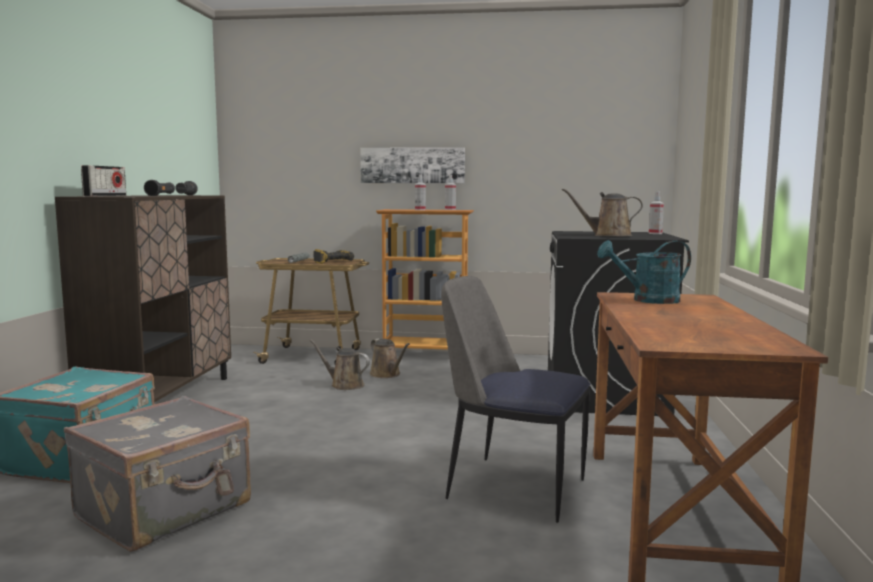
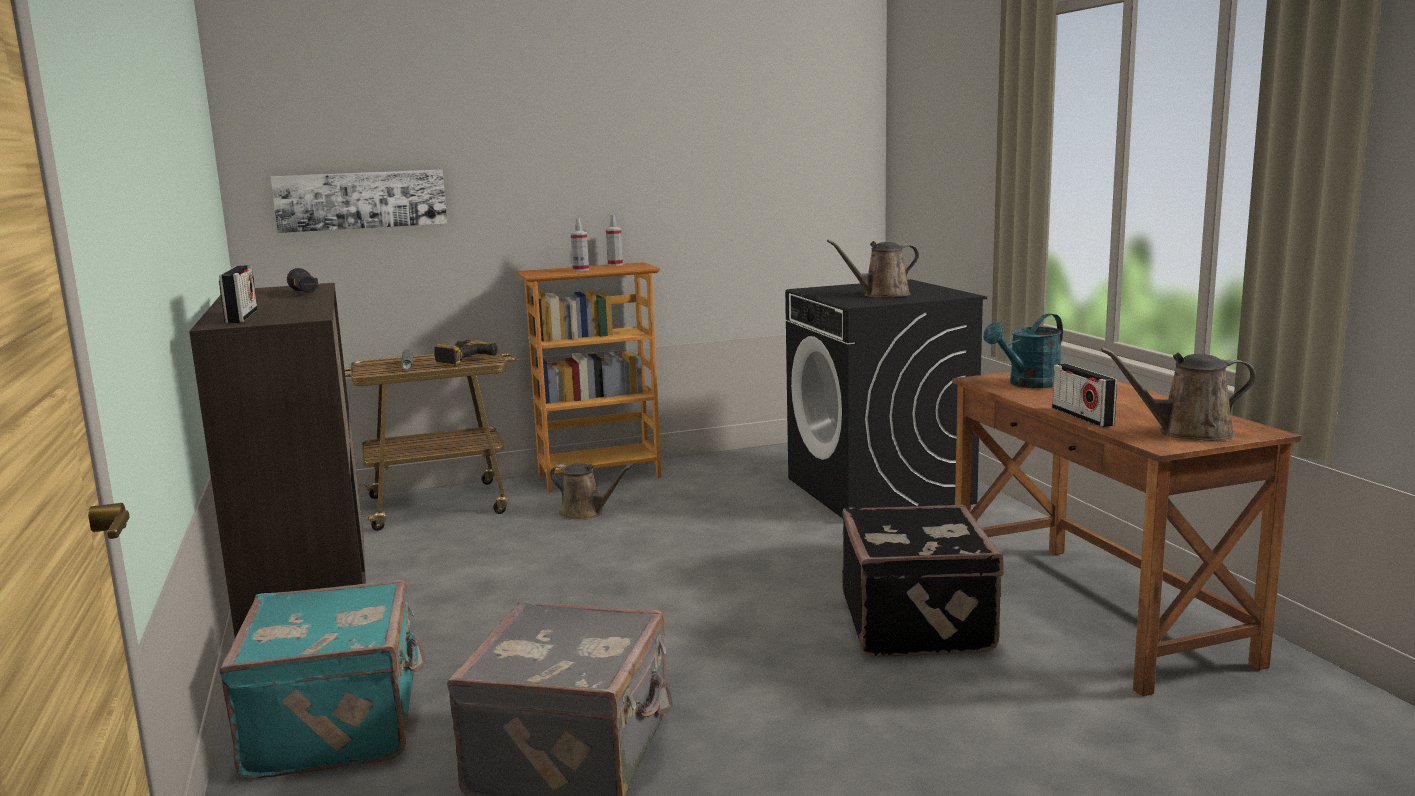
camera: 25 degrees left, 5 degrees up
(161, 195) = (305, 303): black flashlight -> none
(344, 385) = (550, 539): brown watering can -> brown watering can (1187, 432)
(412, 165) = (551, 203): picture -> picture (361, 200)
(512, 487) = (919, 623): chair -> black suitcase
(638, 321) = (1082, 416): none -> radio
(655, 233) = (916, 284): spray bottle -> none

